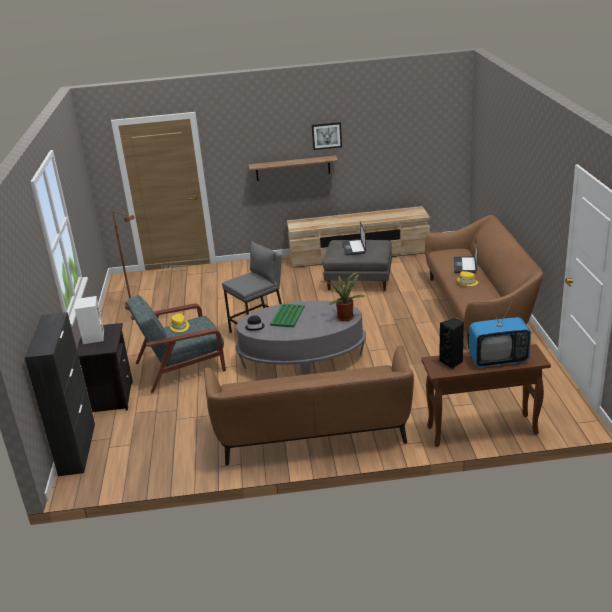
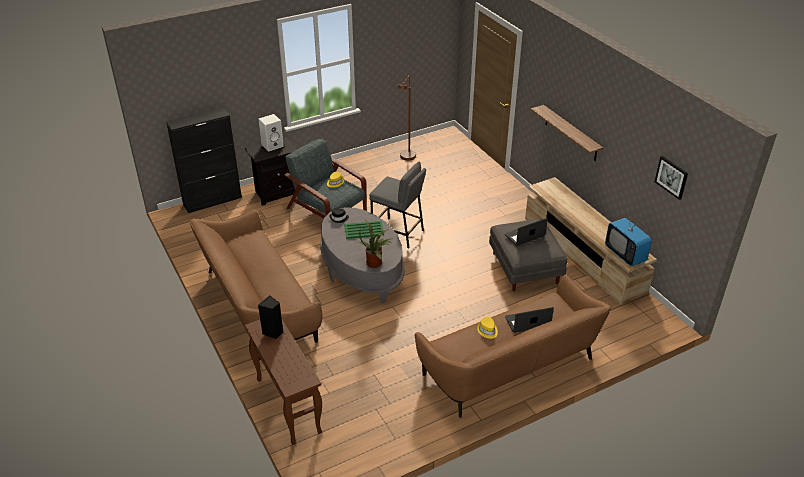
camera: 65 degrees right, 10 degrees up
(326, 135) = (601, 122): picture -> picture (671, 177)
(498, 360) = (284, 361): television -> television (625, 254)

